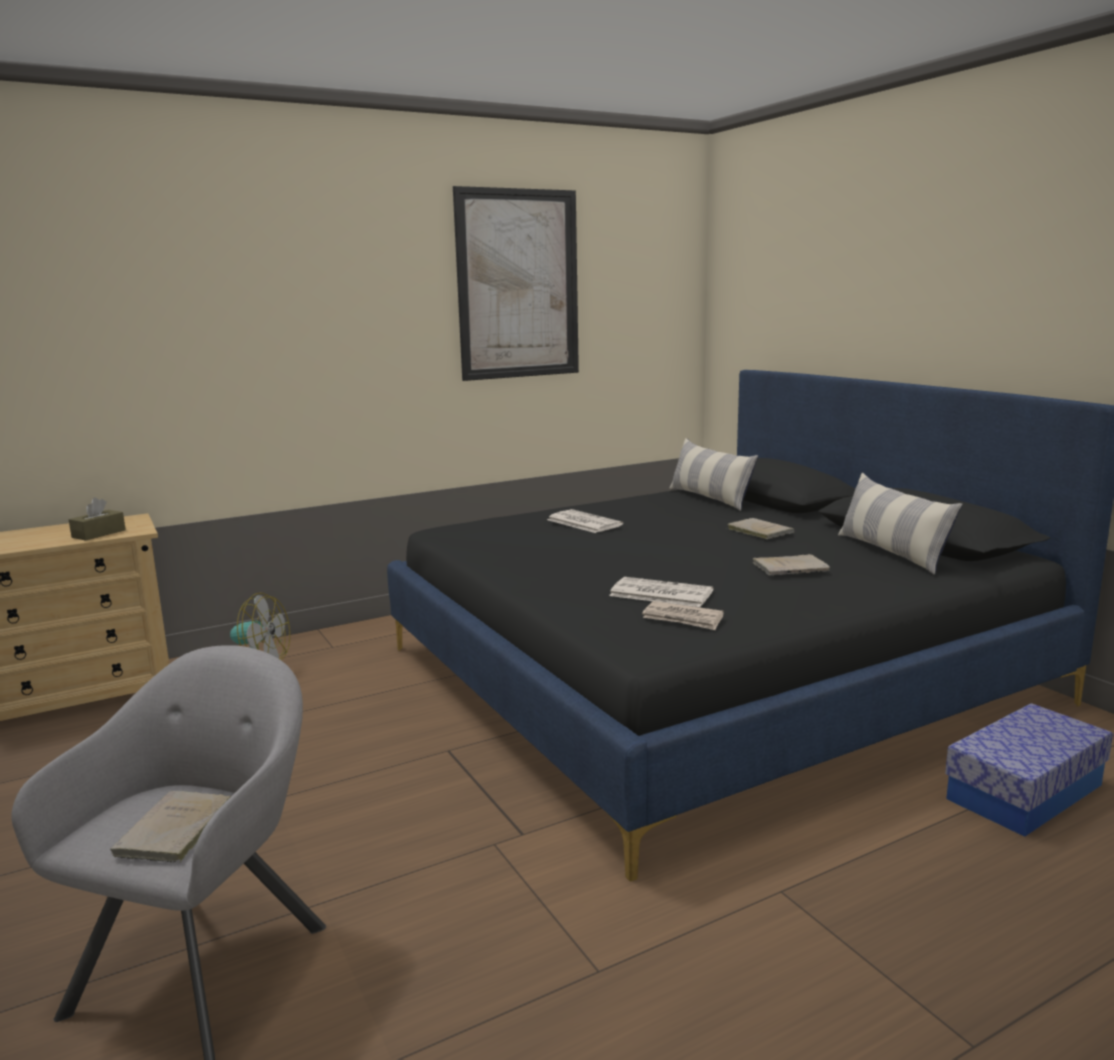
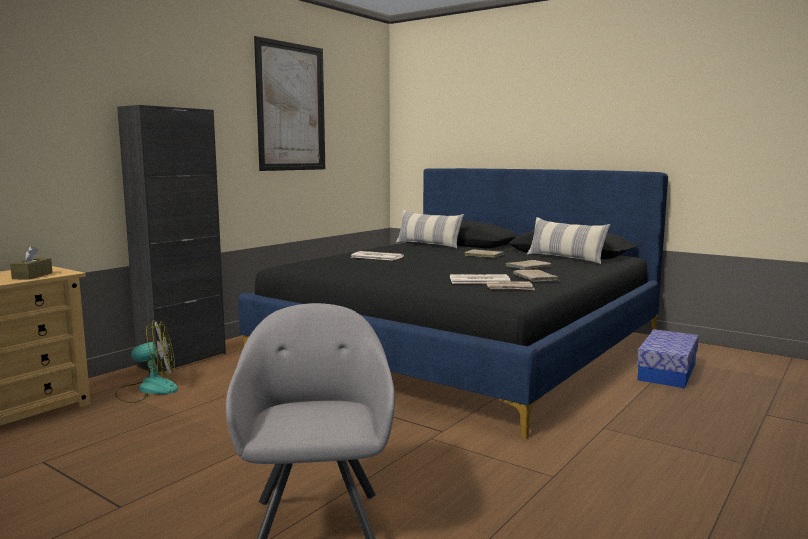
camera: 25 degrees left, 5 degrees down
(172, 832) = (326, 419): beige book -> beige book (536, 278)
(330, 638) = (182, 359): none -> black cabinet

